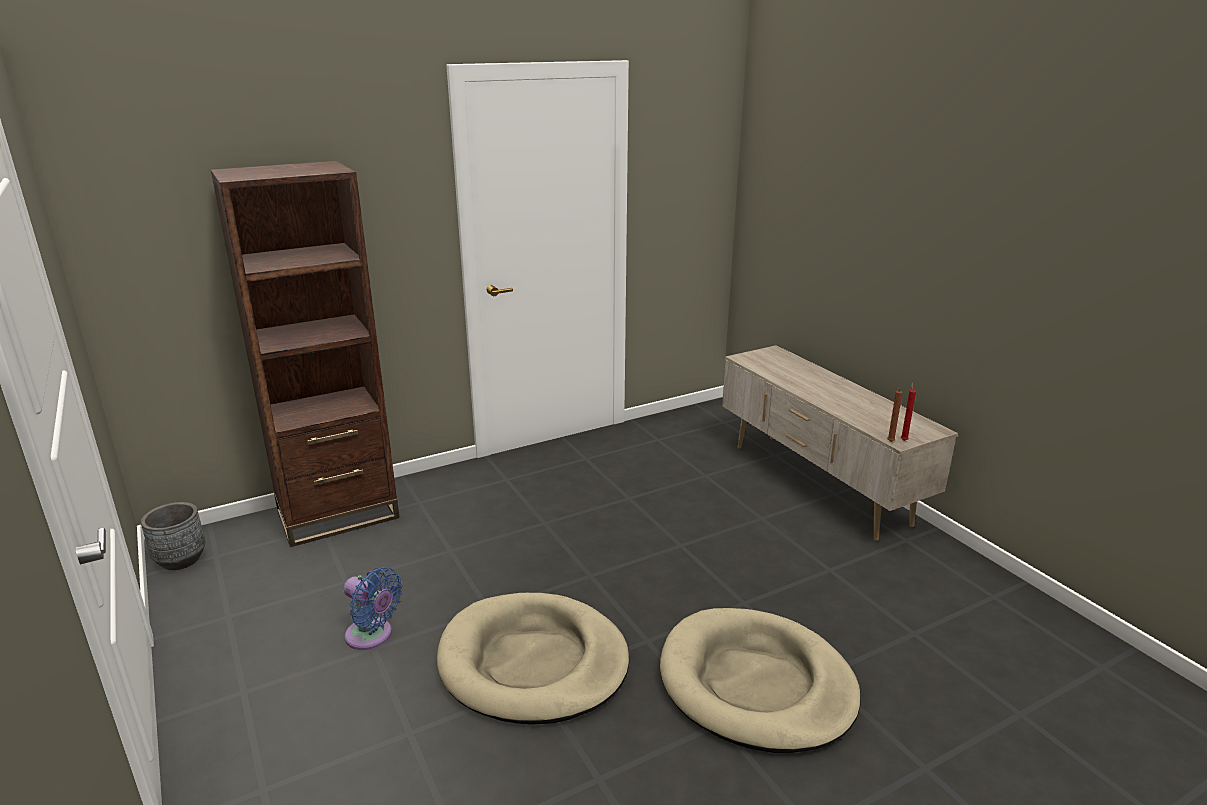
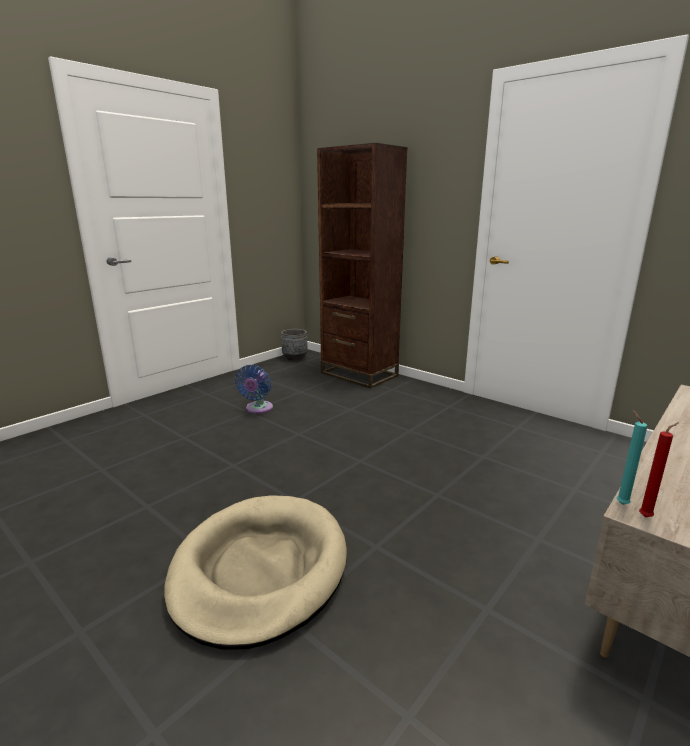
camera: 70 degrees right, 5 degrees down
(533, 663) = (252, 459): beige dog bed -> none
(889, 442) = (620, 503): brown candle -> turquoise candle

